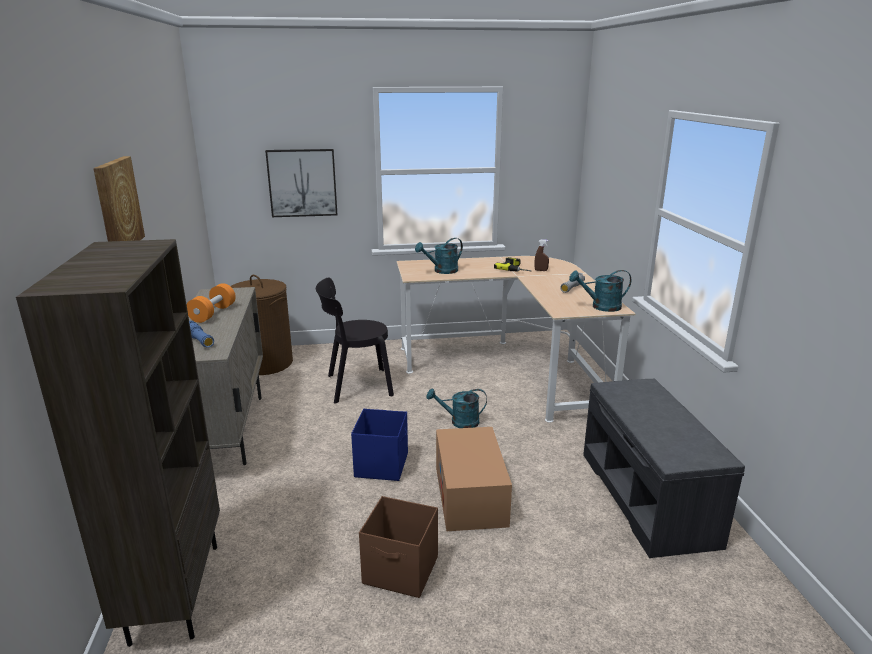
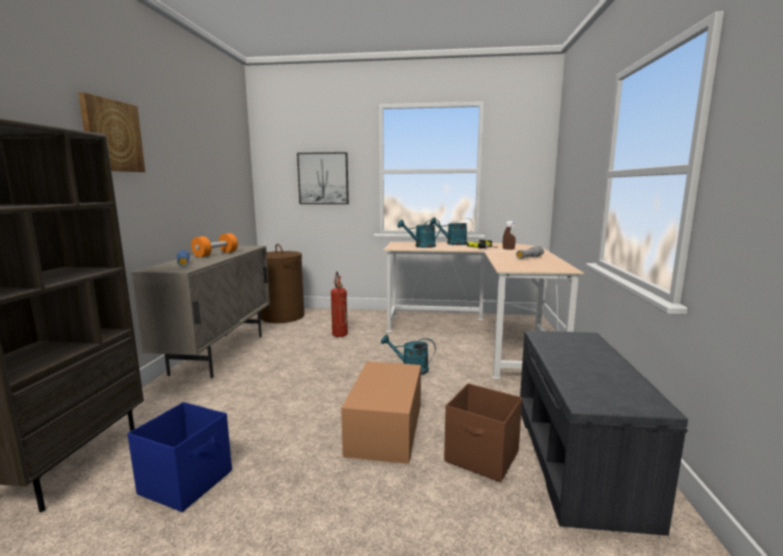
camera: 15 degrees right, 10 degrees down
(355, 386) = (339, 336): black chair -> fire extinguisher
(382, 465) = (321, 392): blue storage box -> blue storage box (187, 482)
(401, 571) = (274, 487): brown storage box -> brown storage box (482, 457)
(601, 307) = (549, 267): turquoise watering can -> turquoise watering can (452, 243)

